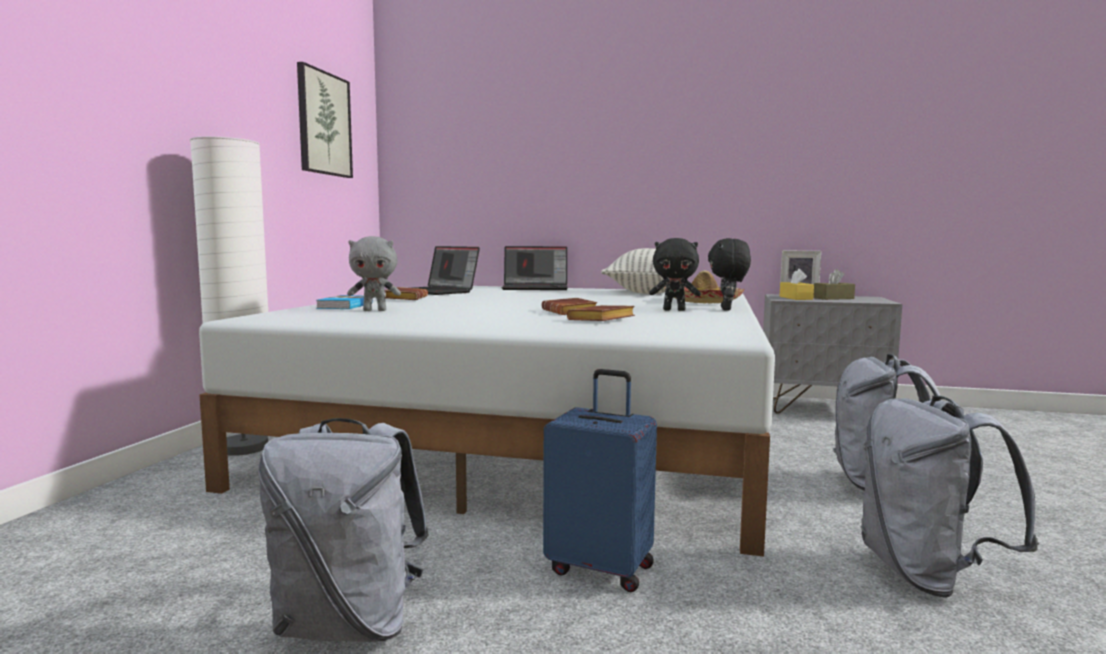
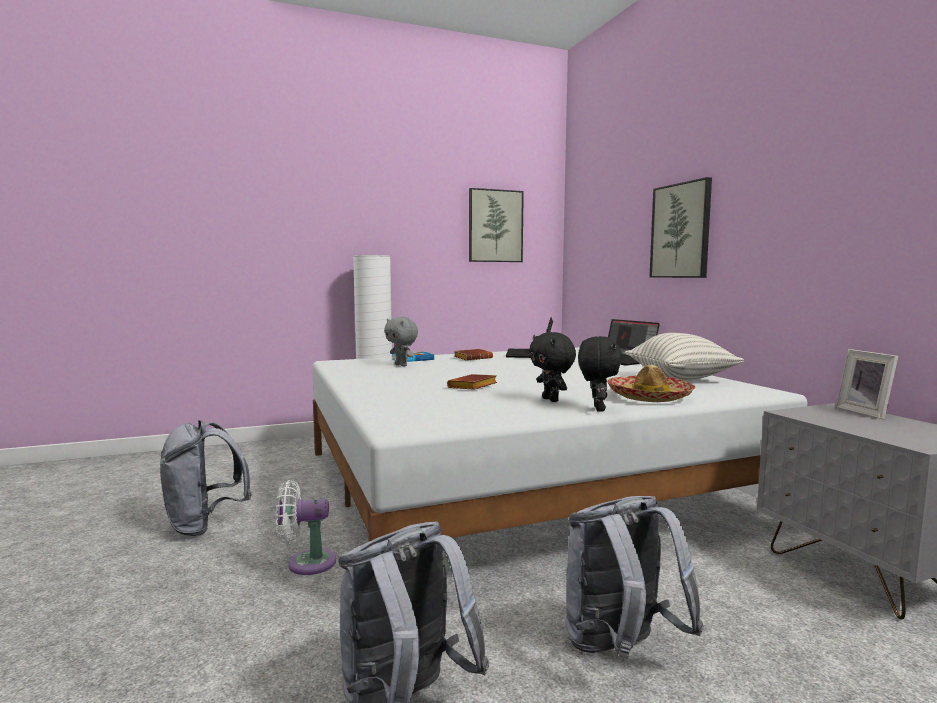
camera: 55 degrees right, 0 degrees up
(585, 153) = (681, 231): none -> picture
(601, 568) = (306, 563): blue suitcase -> white fan
(602, 320) = (442, 396): brown book -> none
(727, 309) = (597, 409): black plush toy -> black plush toy turned 120 degrees clockwise
(795, 298) = (824, 414): yellow tissue box -> none
(833, 298) = (882, 425): brown tissue box -> none

